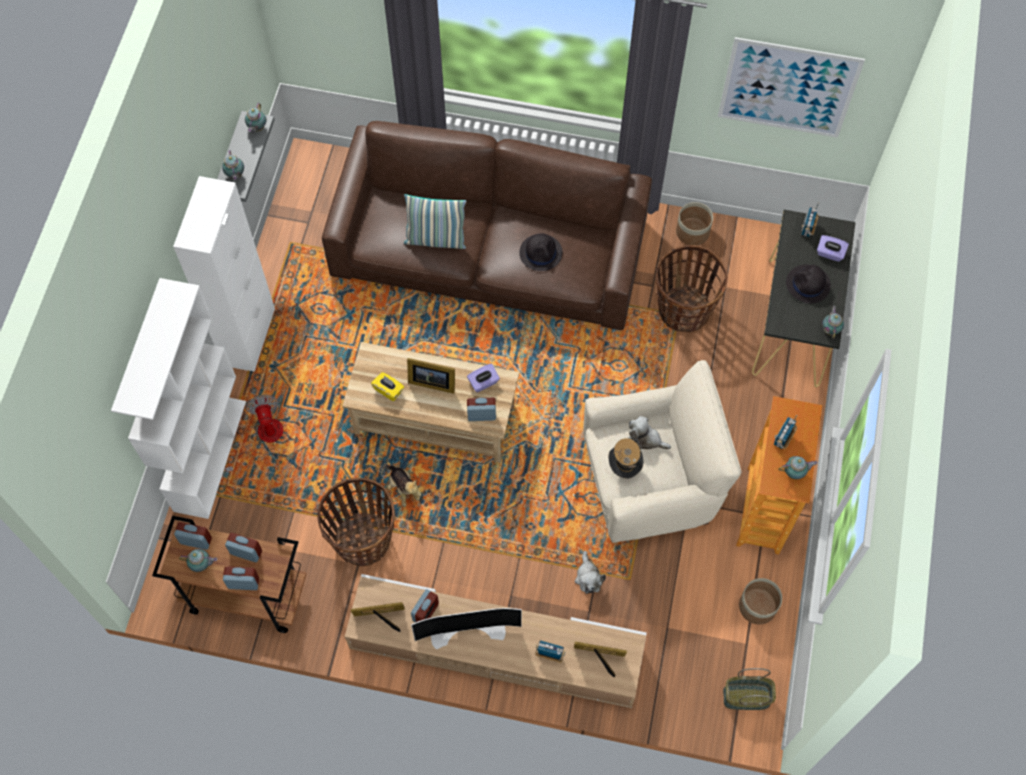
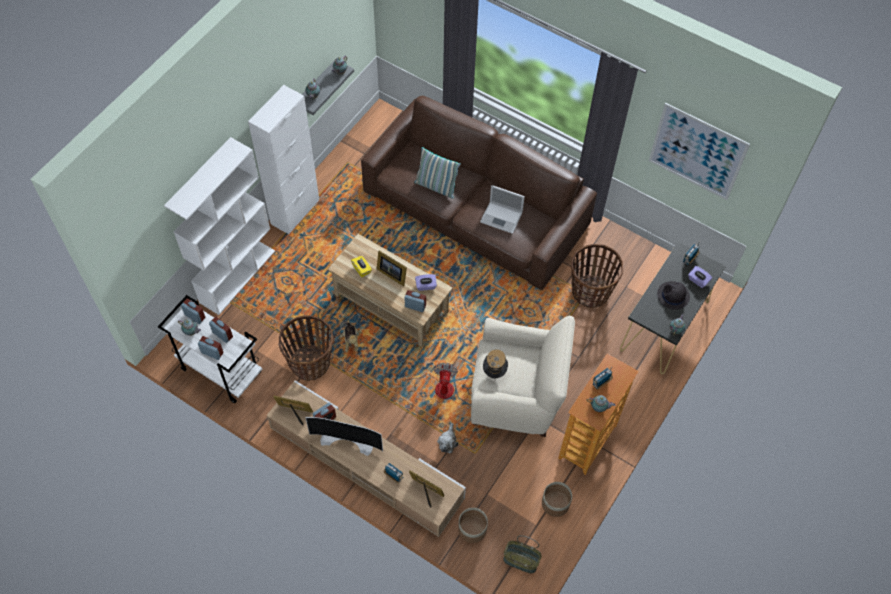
camera: 20 degrees right, 5 degrees down
(245, 595) = (220, 371): brown cart -> white cart
(264, 438) = (276, 278): fan -> fan (438, 394)
(541, 252) = (502, 217): black hat -> laptop
(645, 439) = (518, 359): plush toy -> none
(692, 232) = (619, 243): planter -> planter (472, 529)

